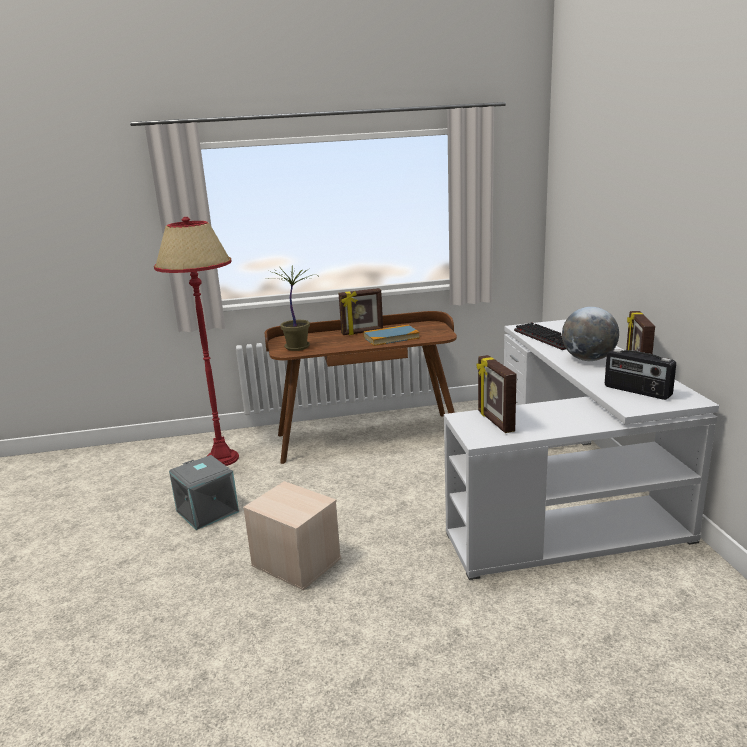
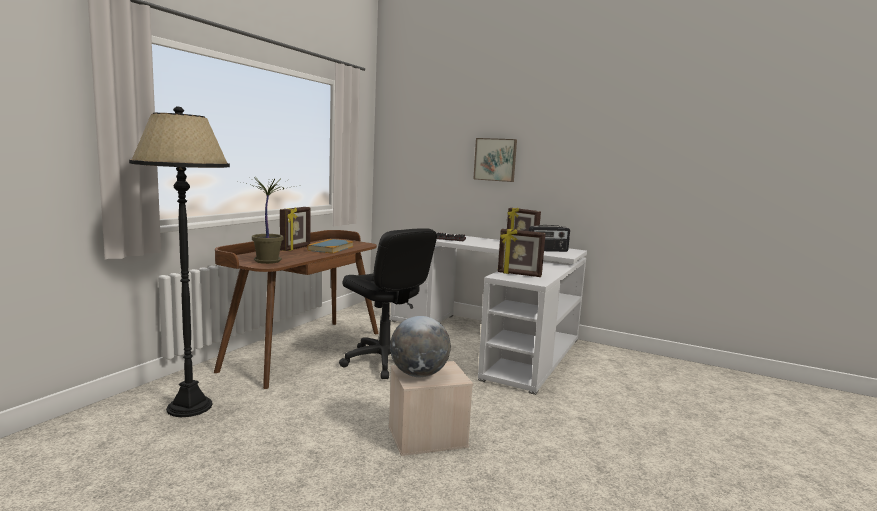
camera: 55 degrees left, 10 degrees down
(208, 511) = (272, 444): grey storage box -> none
(222, 458) = (189, 407): red floor lamp -> black floor lamp
(404, 474) = (384, 361): none -> black office chair
(588, 359) = (488, 243): globe -> globe (418, 374)
(638, 231) = (495, 159): none -> picture

